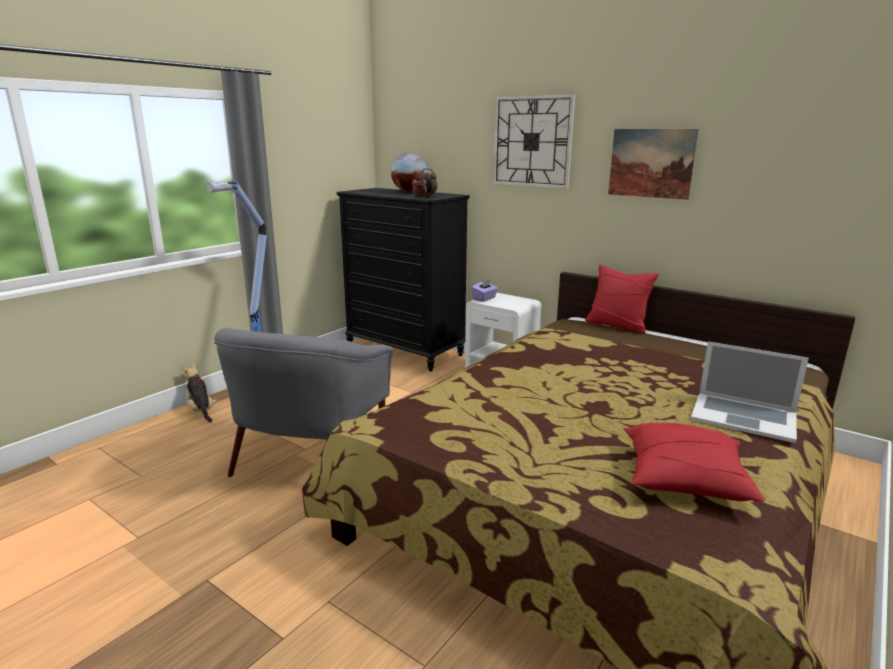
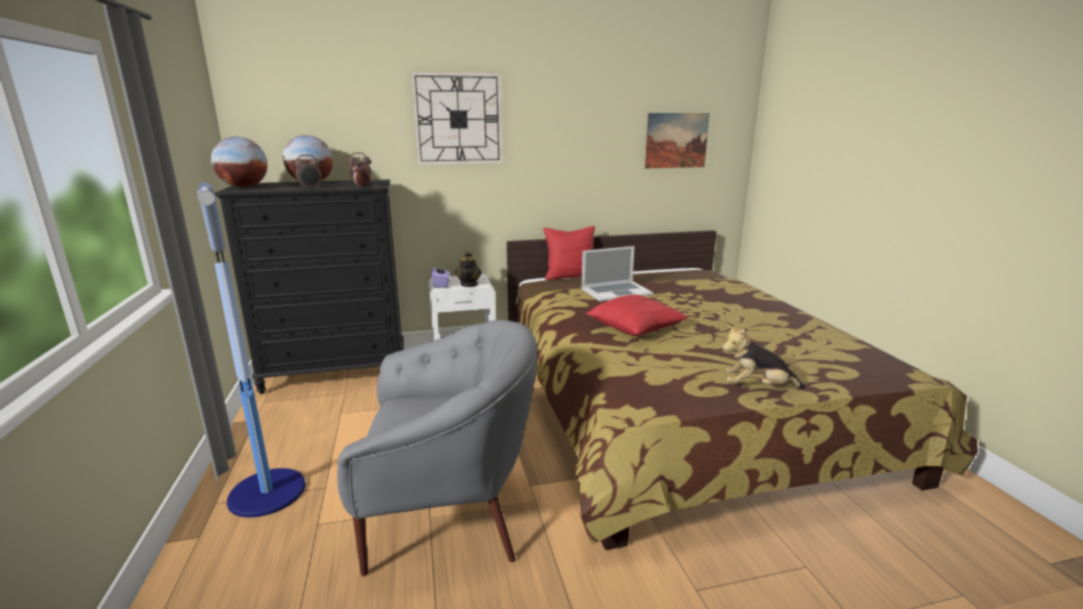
camera: 50 degrees left, 0 degrees up
(201, 410) = (201, 556): plush toy -> plush toy (757, 387)
(308, 457) = (448, 510): grey armchair -> grey armchair turned 60 degrees counterclockwise
(364, 190) = (244, 187): none -> globe
(388, 195) = (310, 188): none -> alarm clock
(503, 304) = (469, 284): none -> teapot
(651, 163) = (574, 135): picture -> picture (676, 140)
(684, 479) = (822, 346): red pillow -> red pillow (635, 328)
(743, 416) = (759, 304): laptop -> laptop (616, 291)

